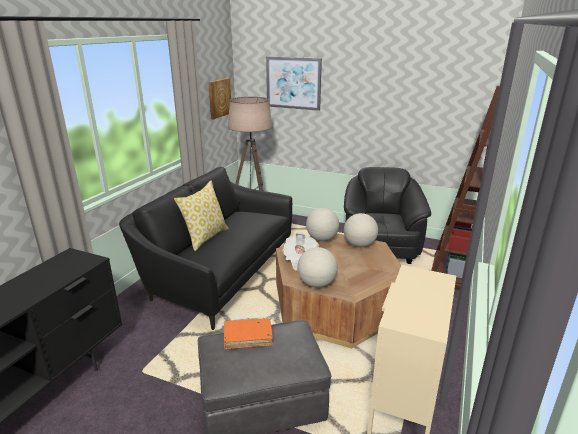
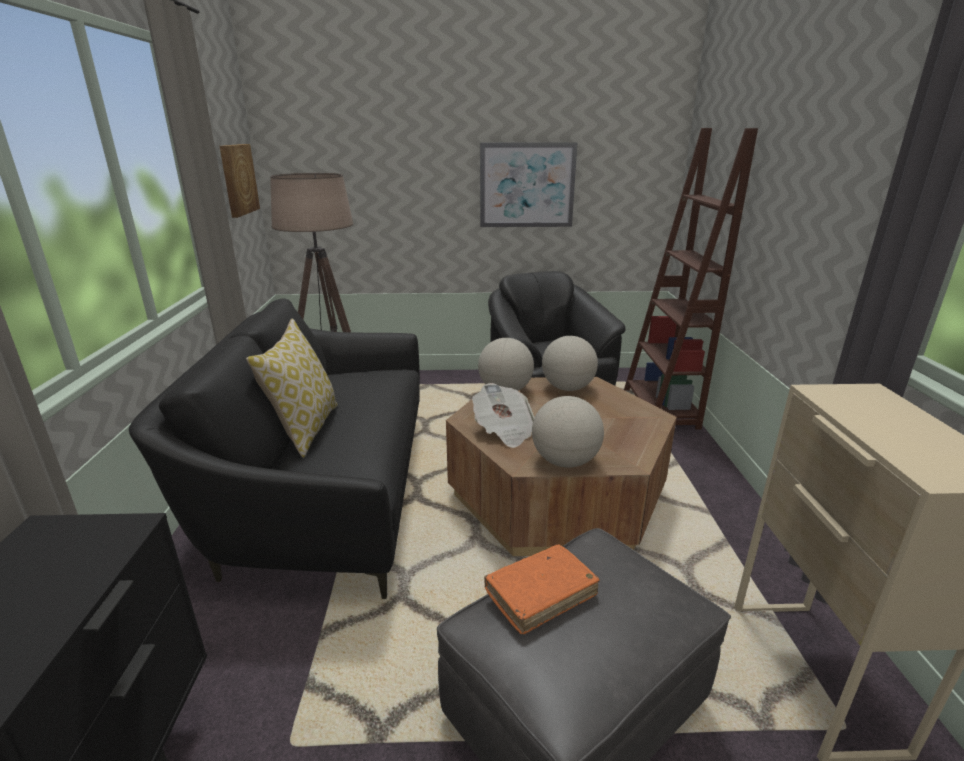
camera: 25 degrees left, 0 degrees up
(293, 83) = (368, 149): picture -> picture (527, 185)

